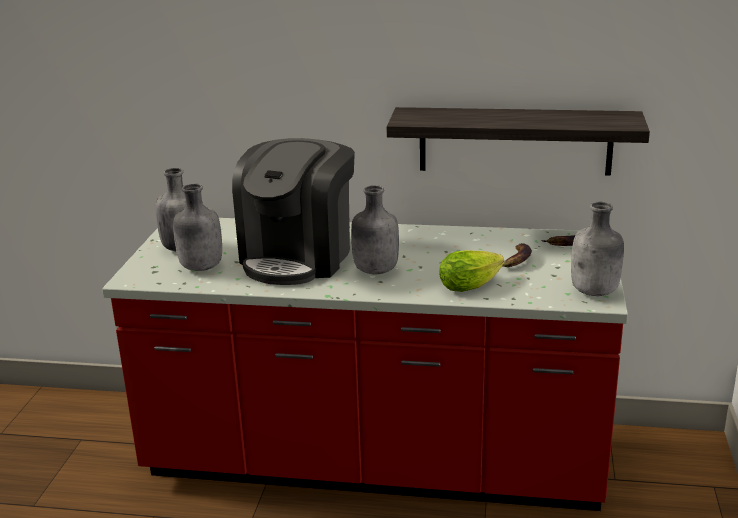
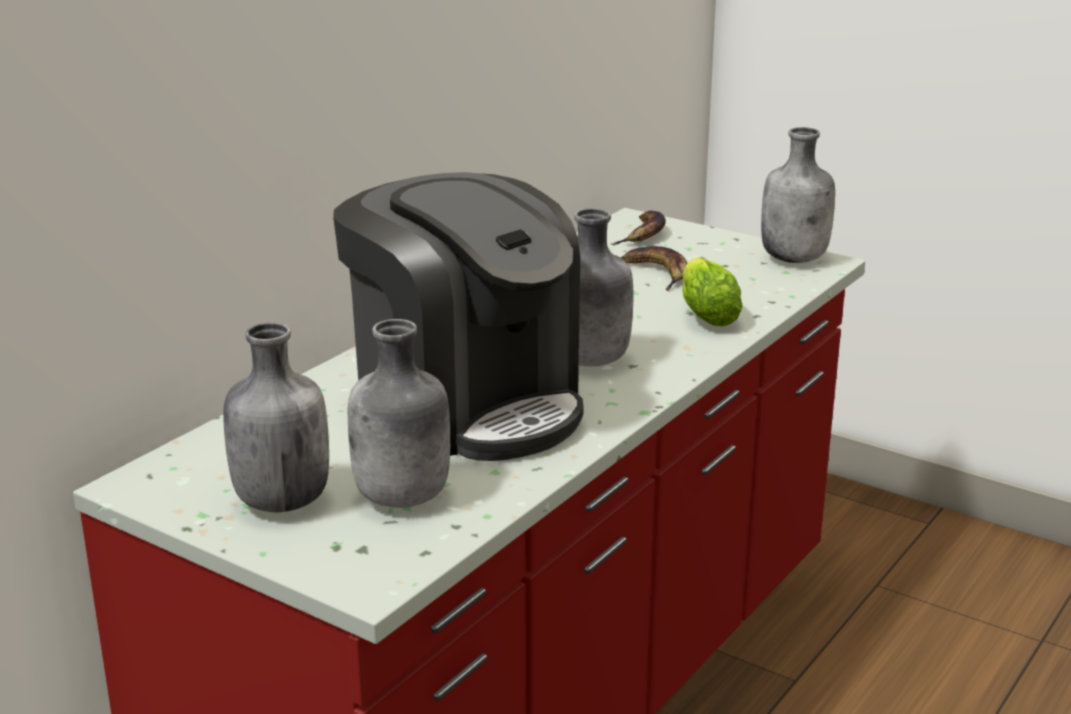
camera: 65 degrees left, 0 degrees up
(515, 141) = (530, 109): shelf -> none

